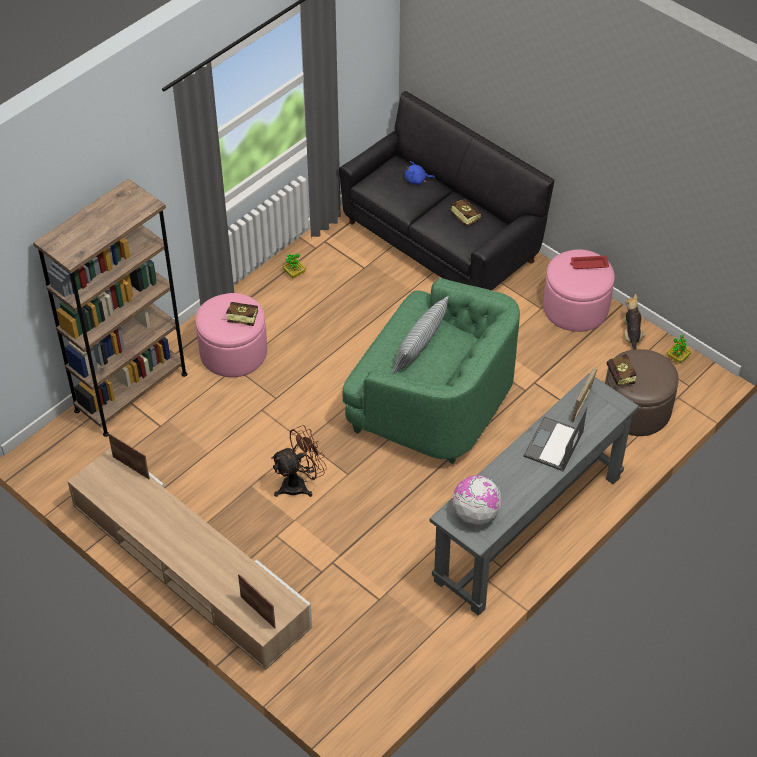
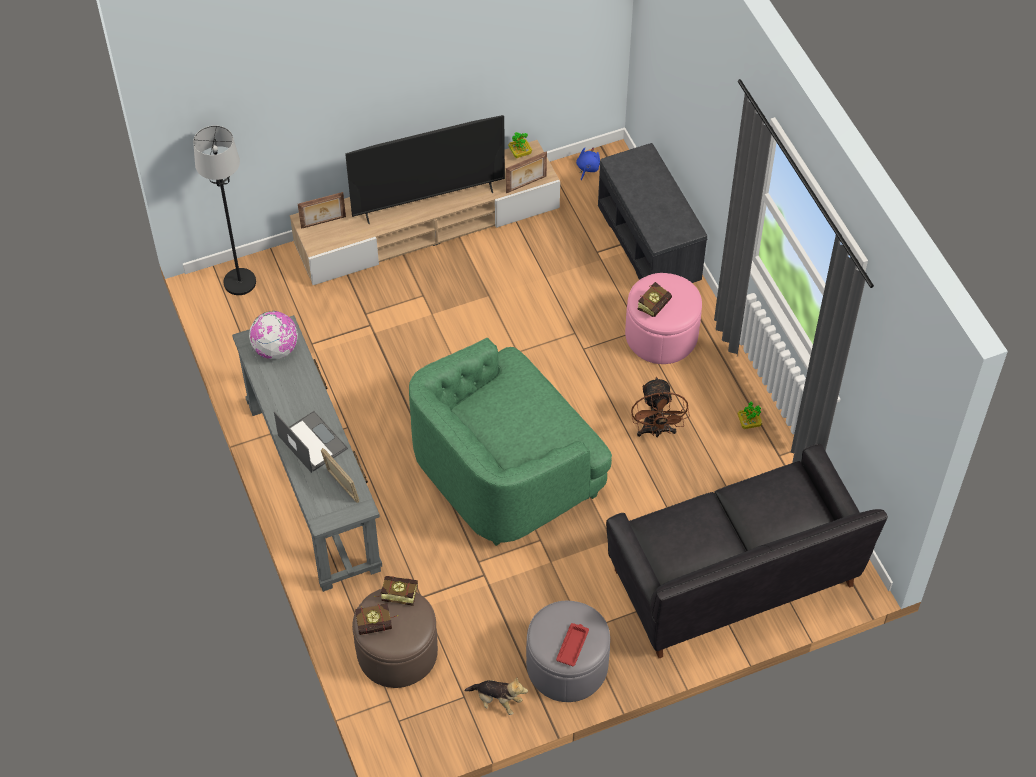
camera: 115 degrees right, 5 degrees up
(131, 392) = (650, 242): brown bookcase -> grey bench
(189, 536) = (428, 201): none -> television
(299, 484) = (469, 331): brown fan -> brown fan (656, 431)
(338, 696) = (239, 282): none -> black floor lamp
(417, 180) = (775, 519): blue plush toy -> blue plush toy (587, 168)
(419, 348) = (523, 420): pillow -> none
(463, 216) = (694, 539): book -> book (378, 624)
(576, 308) = (567, 666): pink ottoman -> grey ottoman
(677, 357) = (443, 731): potted plant -> potted plant (520, 153)

